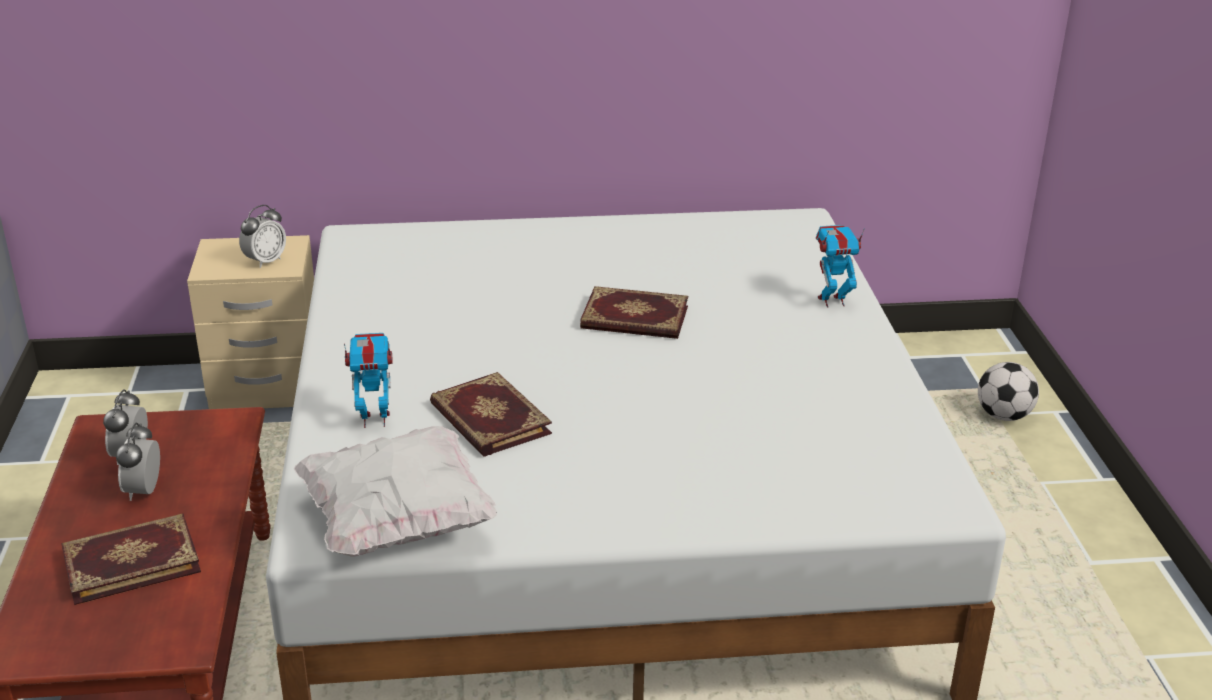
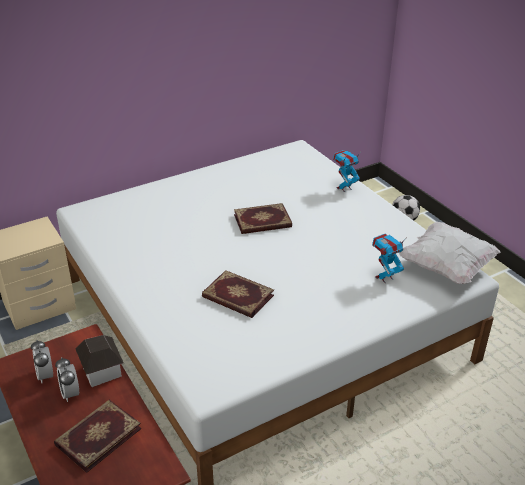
camera: 25 degrees left, 5 degrees up
(213, 475) = (102, 371): none -> toy house
(265, 261) = (35, 238): alarm clock -> none
(374, 419) = (180, 314): toy robot -> toy robot (384, 278)
(398, 522) = (239, 367): white pillow -> white pillow (446, 267)

